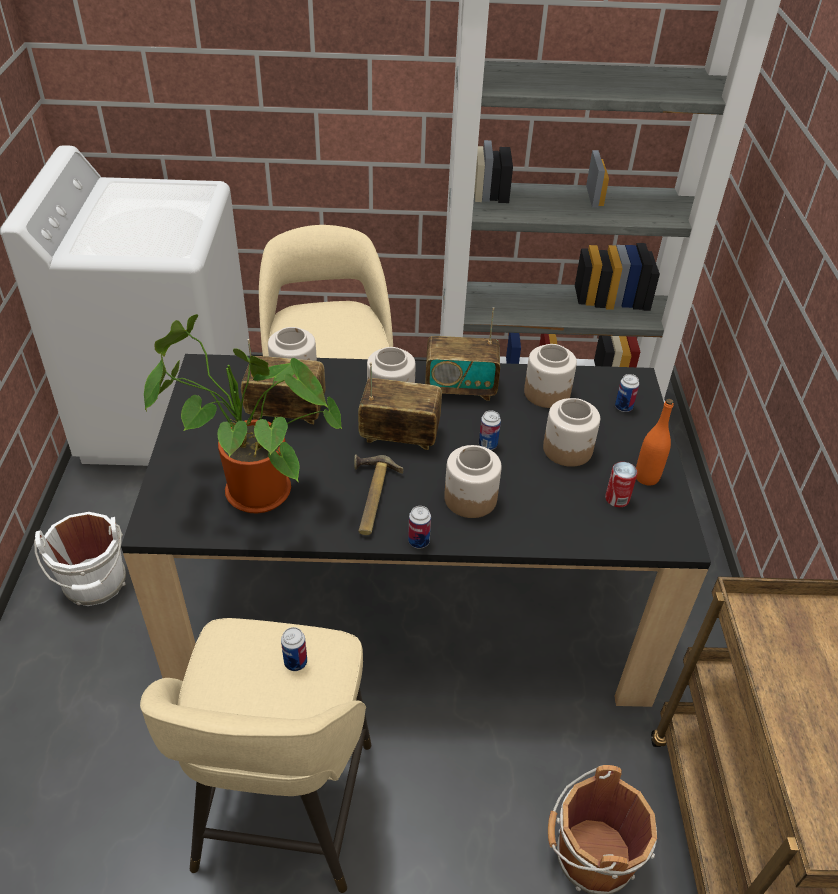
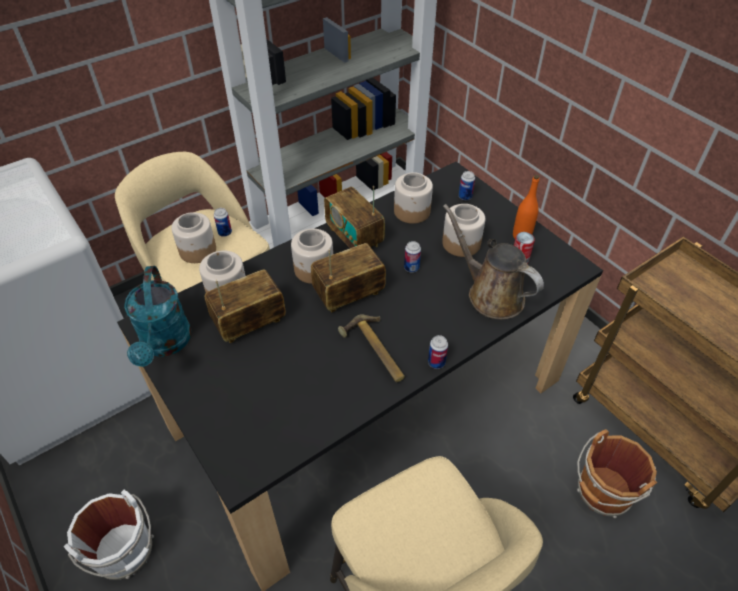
camera: 35 degrees left, 5 degrees up
(202, 391) = (165, 344): none -> turquoise watering can
(250, 494) = (288, 402): potted plant -> none
(295, 662) = (426, 503): can -> can (225, 232)
(460, 388) = (354, 237): radio -> radio turned 90 degrees clockwise
(470, 498) = (437, 312): jar -> jar (197, 250)
(546, 513) = (491, 294): none -> brown watering can

